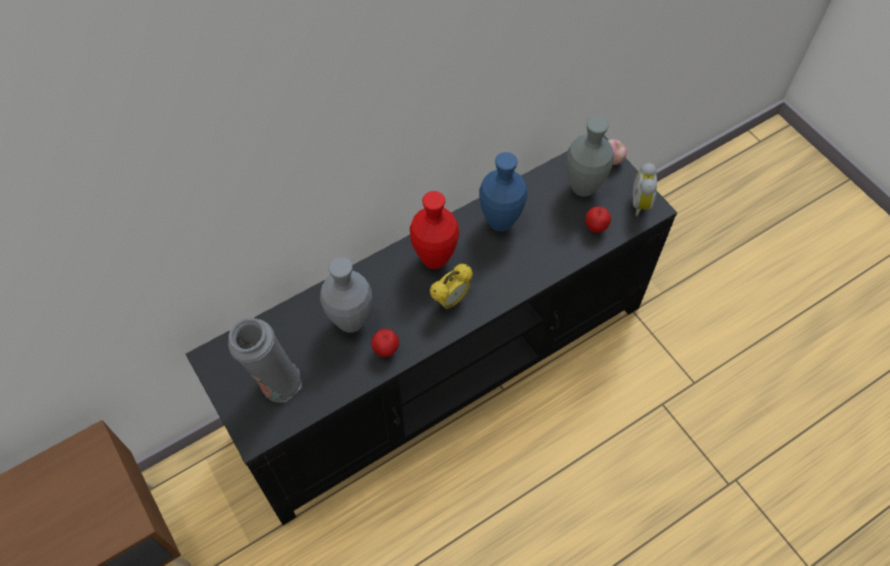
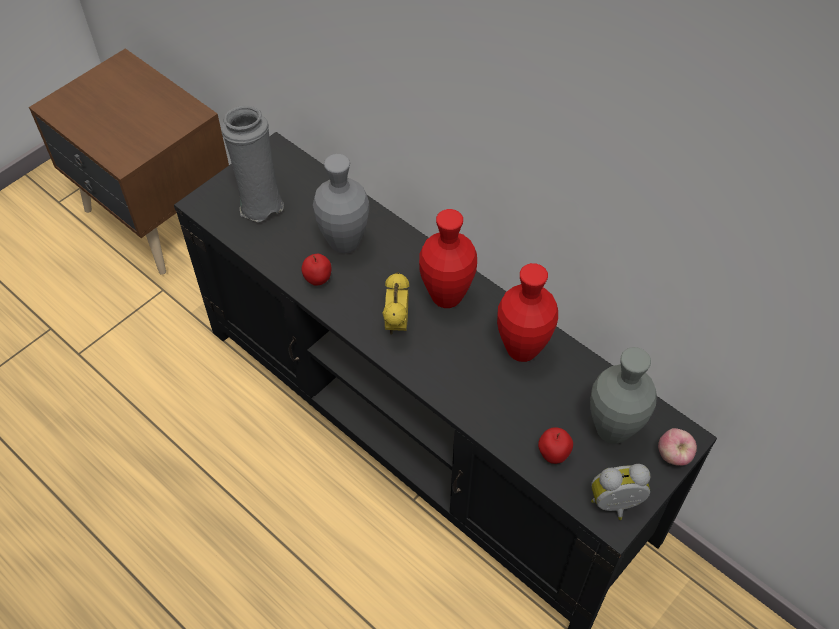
camera: 75 degrees right, 5 degrees down
(451, 300) = (396, 324): alarm clock -> alarm clock turned 60 degrees clockwise
(500, 222) = (522, 350): blue vase -> red vase

